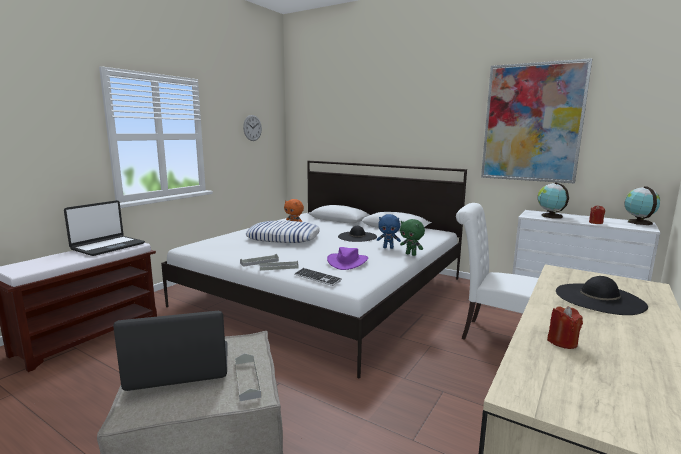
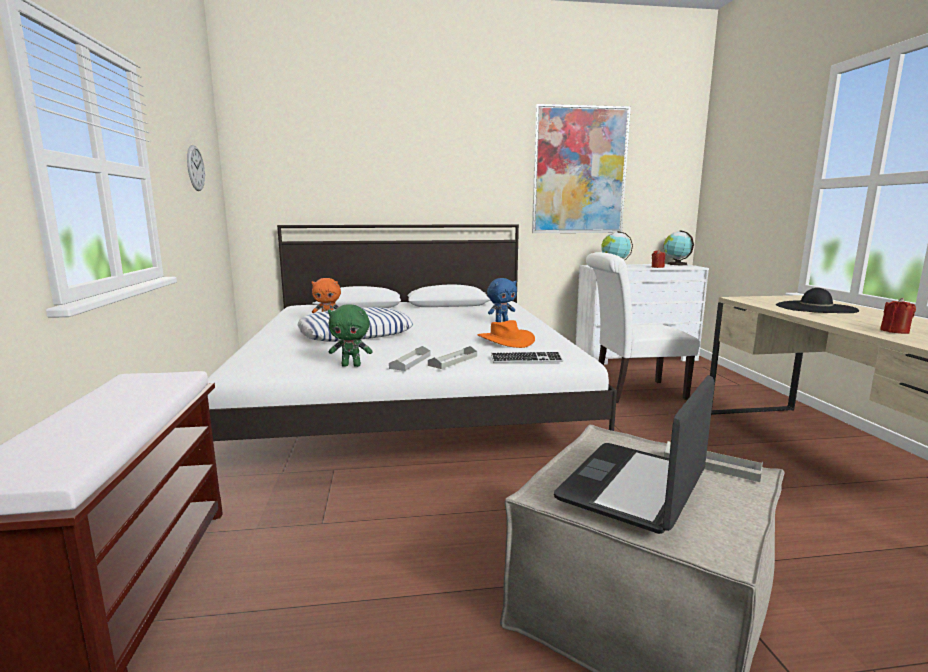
camera: 40 degrees left, 0 degrees up
(108, 246) = (129, 391): laptop -> none
(347, 262) = (505, 340): purple hat -> orange hat
(357, 237) = (439, 318): black hat -> none
(411, 254) = (538, 323): green plush toy -> green plush toy (351, 365)

